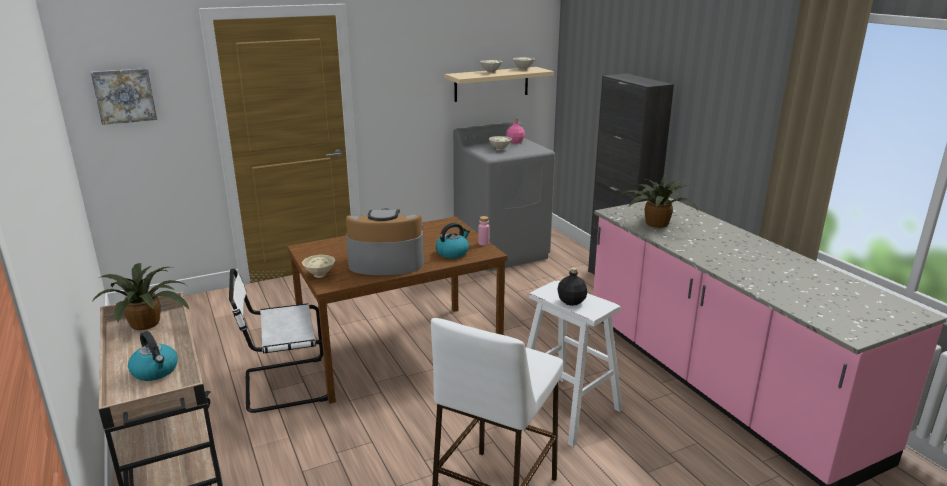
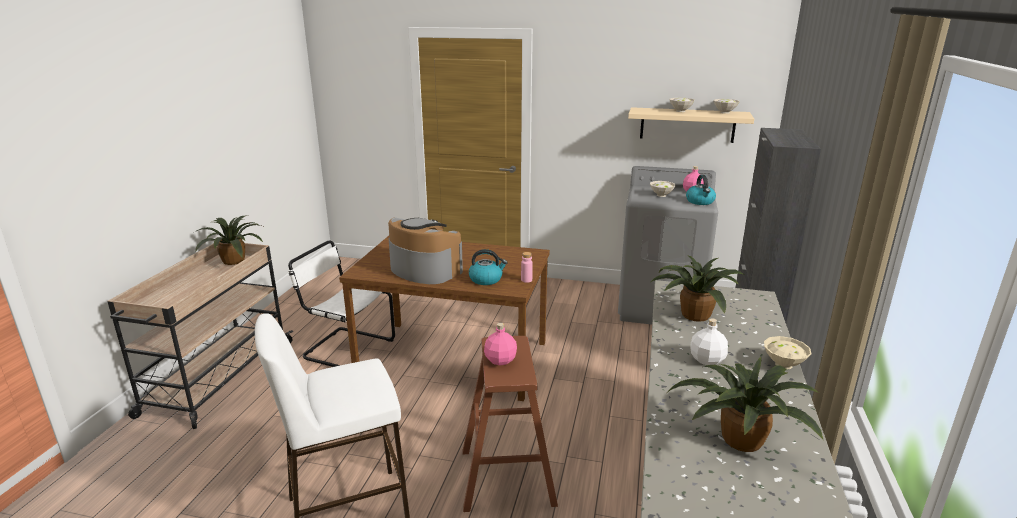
camera: 40 degrees right, 0 degrees up
(124, 95) = (351, 93): picture -> none
(155, 371) = (185, 293): kettle -> kettle (700, 202)
(320, 275) = (367, 263): beige bowl -> beige bowl (784, 365)
(567, 409) = (507, 477): white stool -> brown stool
(571, 302) = (500, 360): black bottle -> pink bottle
(708, 246) = (707, 359): none -> white bottle
(793, 279) = (738, 440): none -> potted plant

